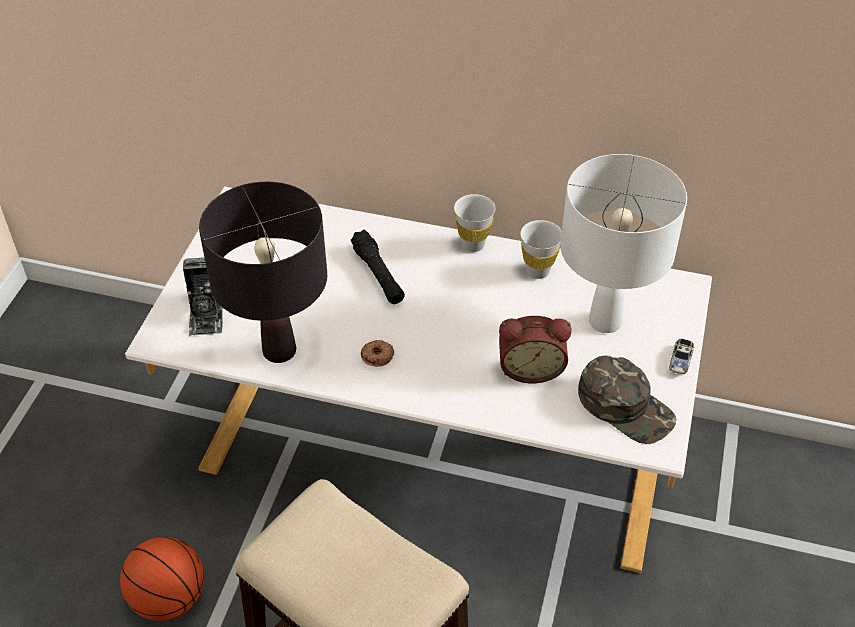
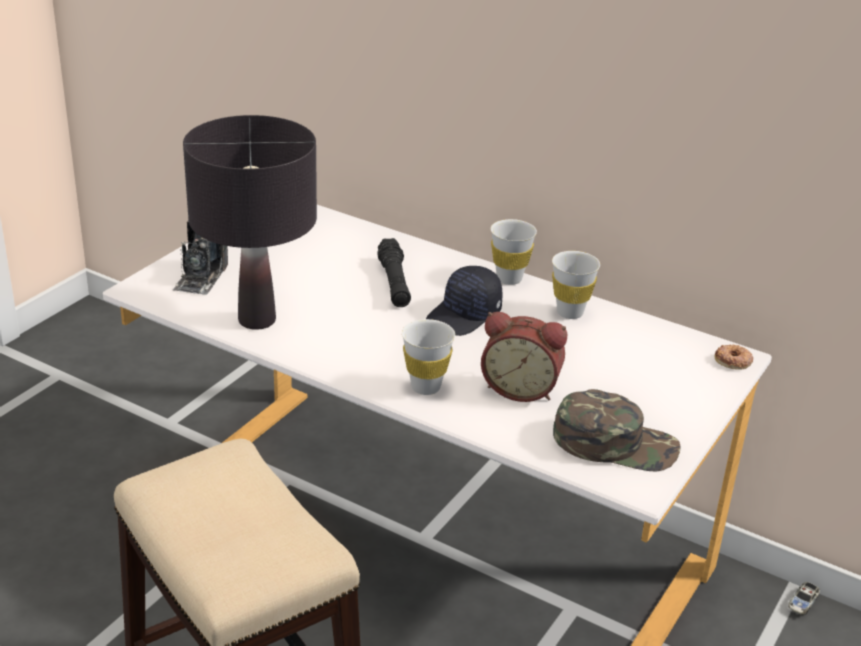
camera: 15 degrees right, 15 degrees down
(168, 599) = (80, 593): basketball -> none
(377, 356) = (357, 345): donut -> donut (733, 361)
(453, 298) = (464, 316): none -> black cap
(454, 388) = (425, 387): none -> white cup
(605, 322) = (626, 368): white table lamp -> none
(625, 406) = (615, 443): green cap -> green cap turned 45 degrees counterclockwise
(680, 360) = (700, 417): toy car -> toy car (802, 603)

